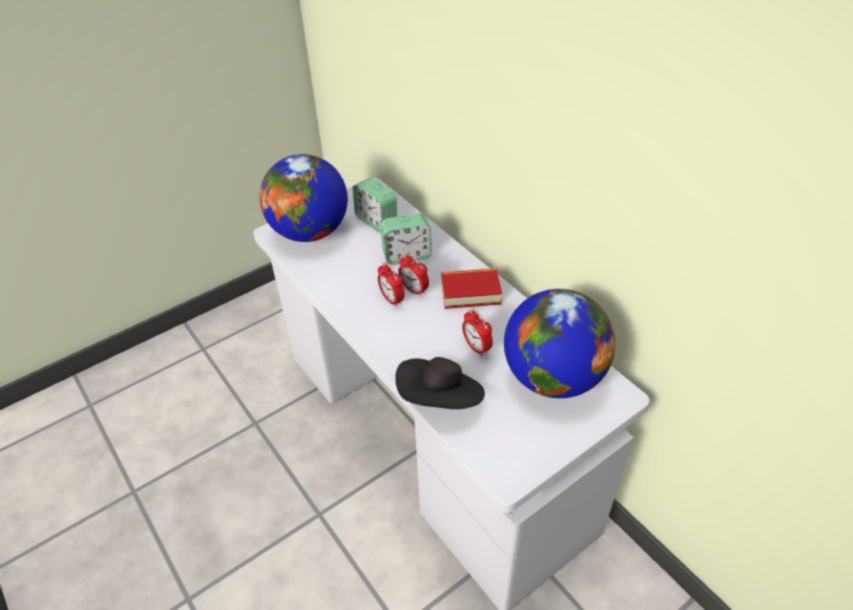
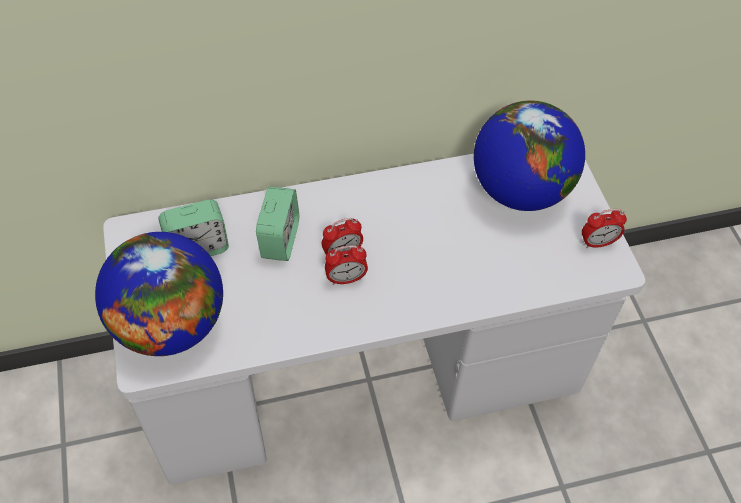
camera: 70 degrees left, 10 degrees up
(440, 399) = (509, 286): black hat -> none
(470, 292) = (374, 206): book -> none
(476, 347) = (455, 232): alarm clock -> alarm clock (597, 243)

